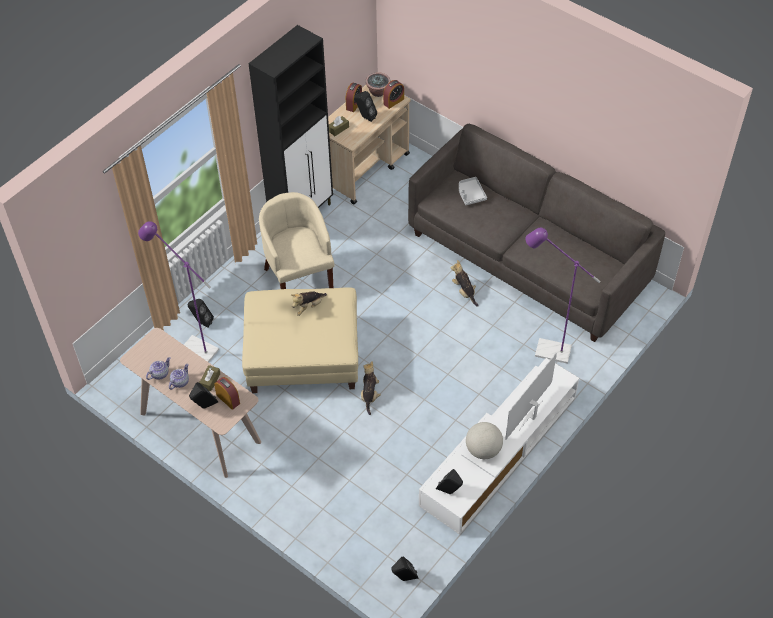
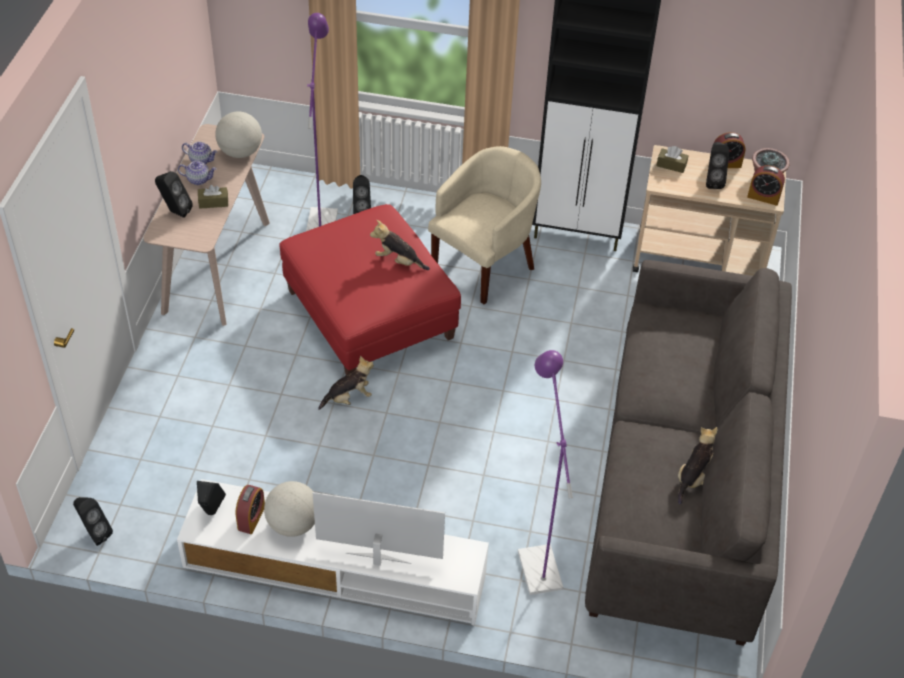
camera: 60 degrees right, 5 degrees down
(167, 347) = (240, 152): none -> globe
(228, 399) = (195, 226): alarm clock -> alarm clock (251, 518)
(303, 355) = (371, 314): beige ottoman -> red ottoman
(464, 291) = (574, 434): plush toy -> plush toy (693, 477)
(470, 194) = (688, 343): grey tray -> none

